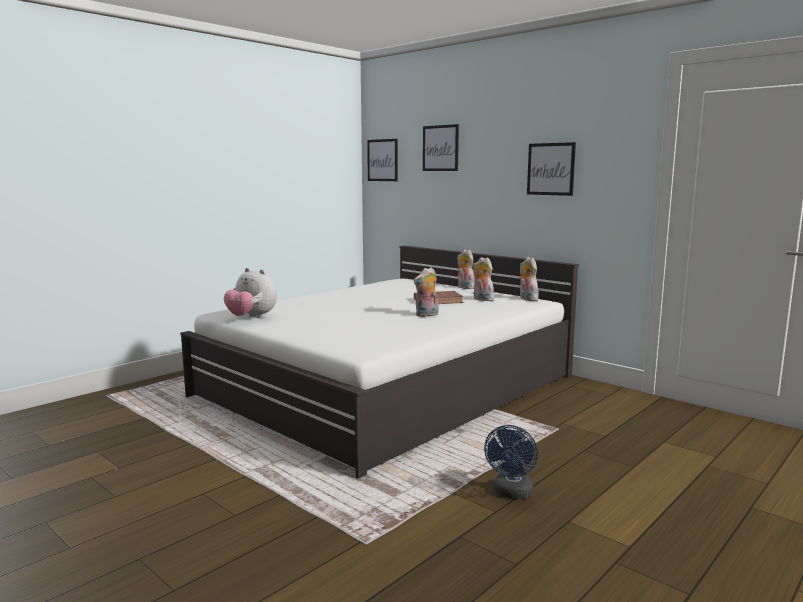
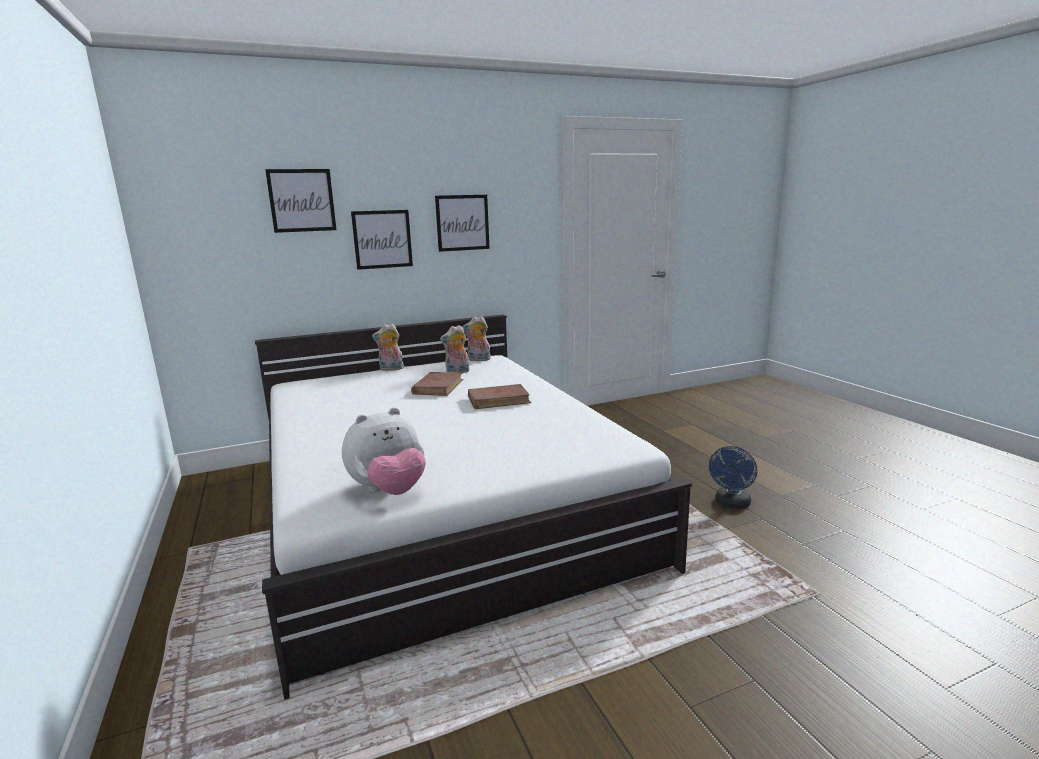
camera: 65 degrees left, 5 degrees up
(382, 160) = (182, 219): picture -> picture (382, 239)
(427, 315) = (499, 400): plush toy -> brown book
(511, 493) = (731, 504): blue fan -> blue fan turned 75 degrees clockwise

